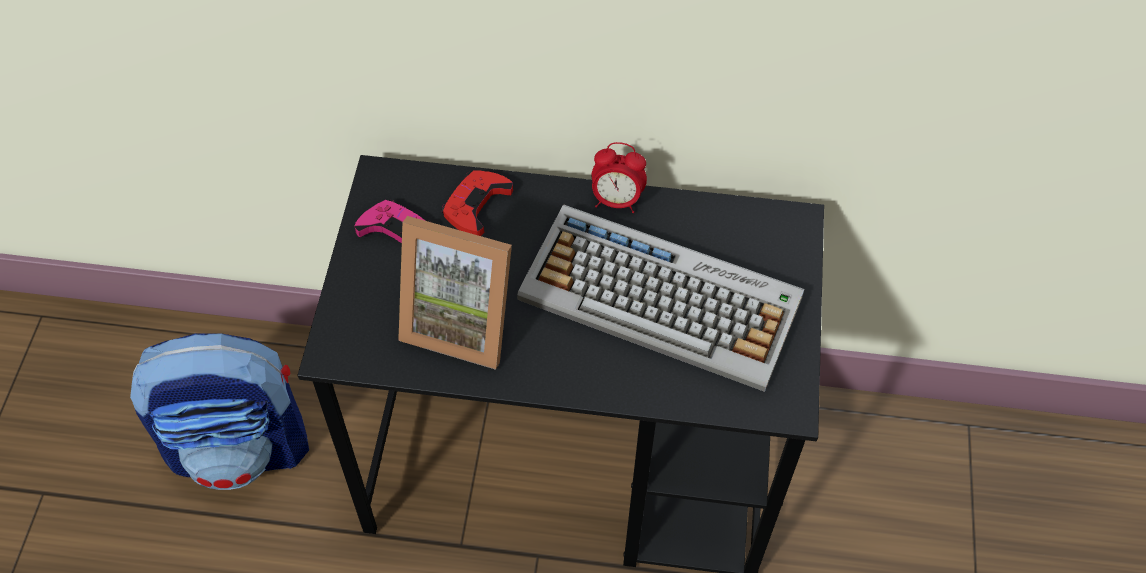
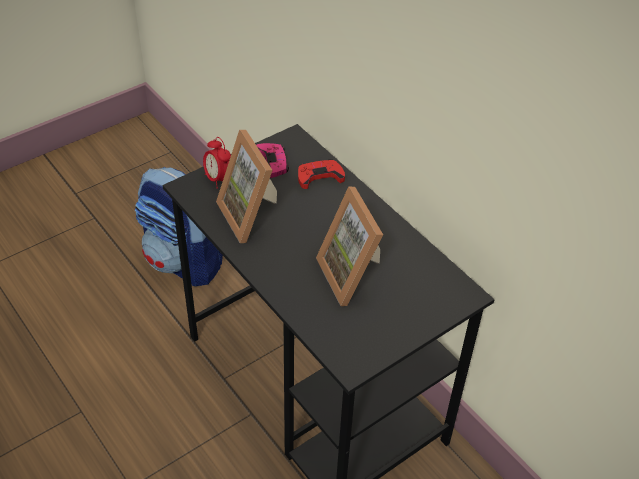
camera: 45 degrees right, 10 degrees down
(616, 201) = (387, 220): alarm clock -> alarm clock (218, 179)
(663, 298) = (354, 275): keyboard -> picture frame

